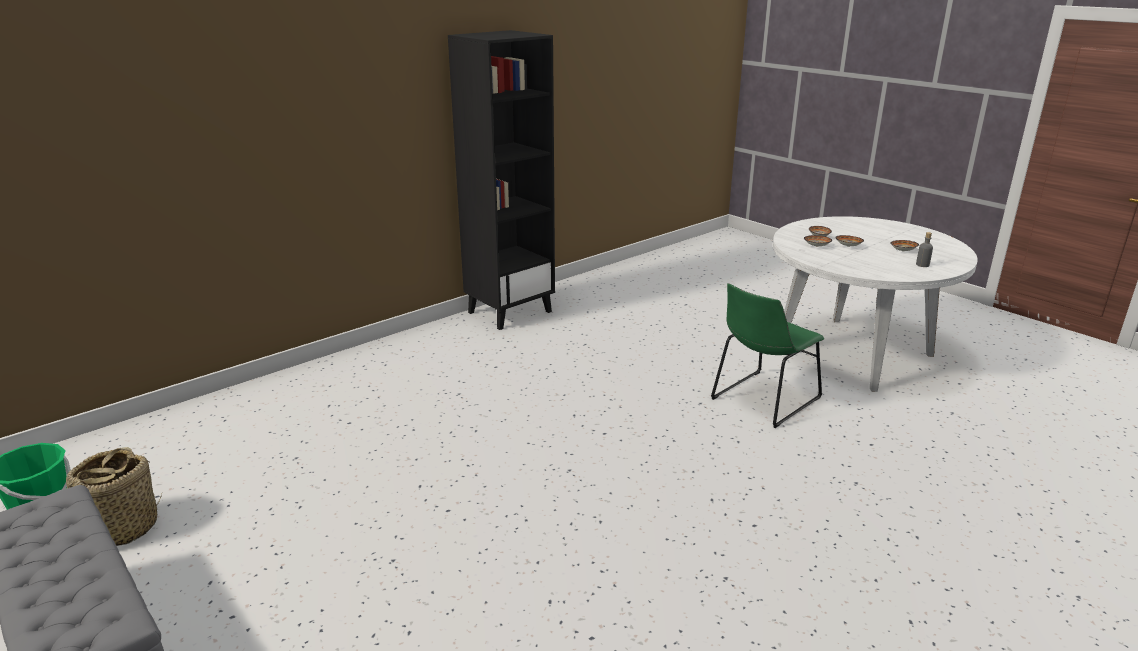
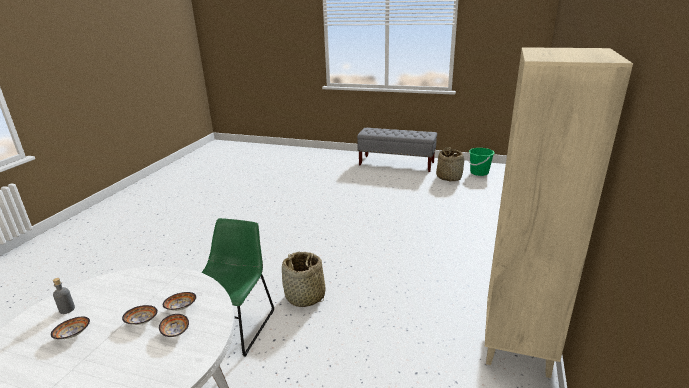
camera: 150 degrees right, 0 degrees up
(510, 311) = (517, 345): black bookcase -> beige bookcase
(664, 400) = (305, 296): none -> basket

